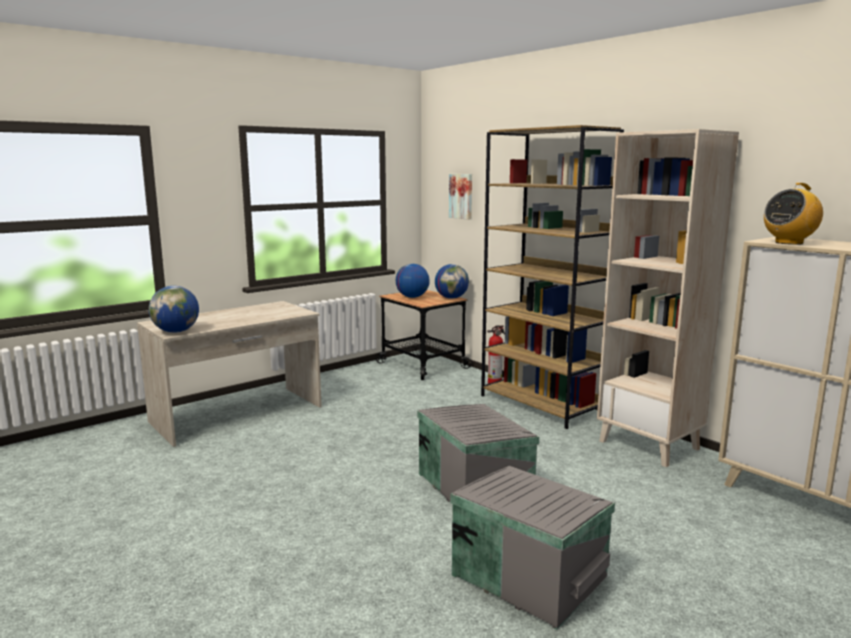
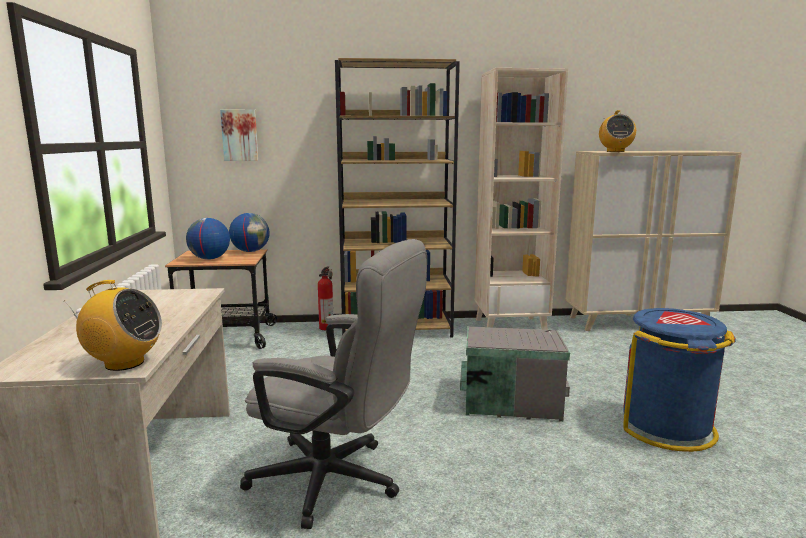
camera: 55 degrees left, 0 degrees up
(176, 331) = (124, 363): globe -> radio
(279, 461) = (337, 482): none -> grey office chair
(529, 574) = (667, 427): grey storage box -> blue trash can

